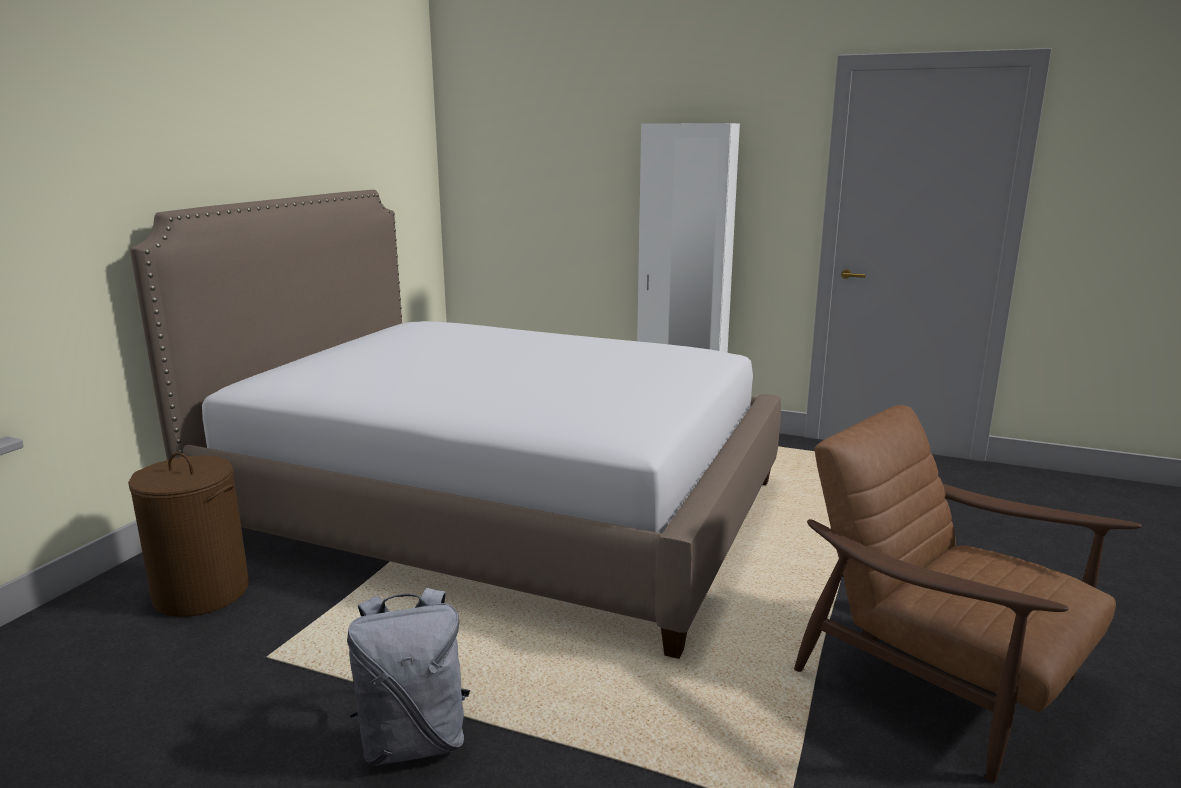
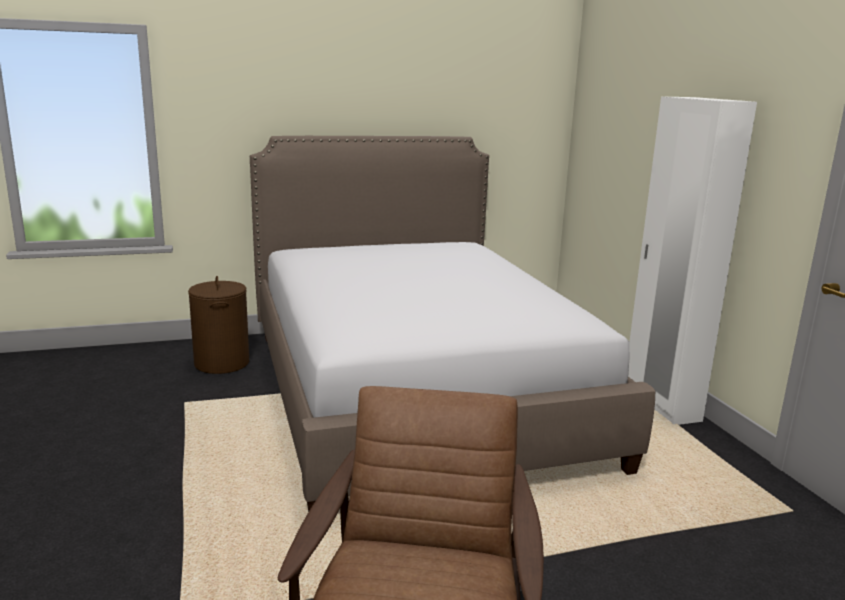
camera: 50 degrees right, 0 degrees up
(414, 741) = (150, 469): grey backpack -> none

